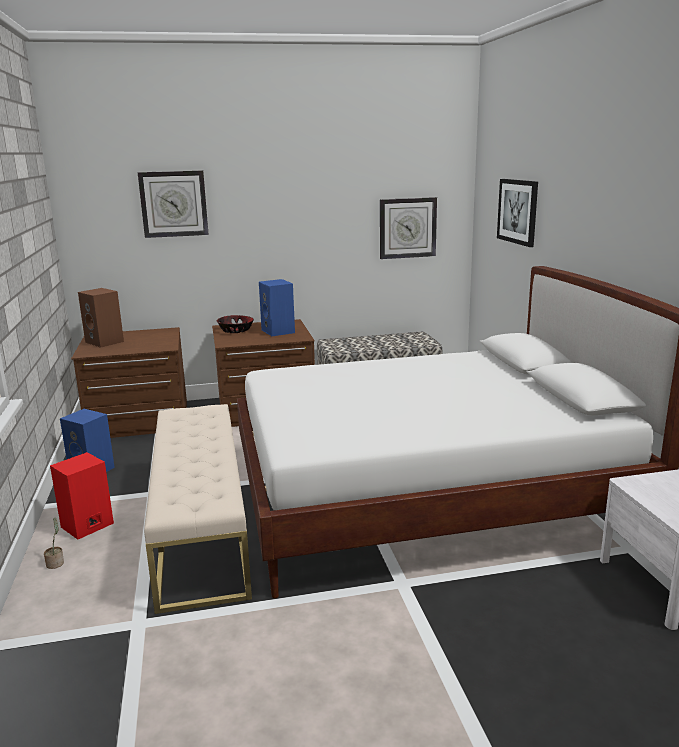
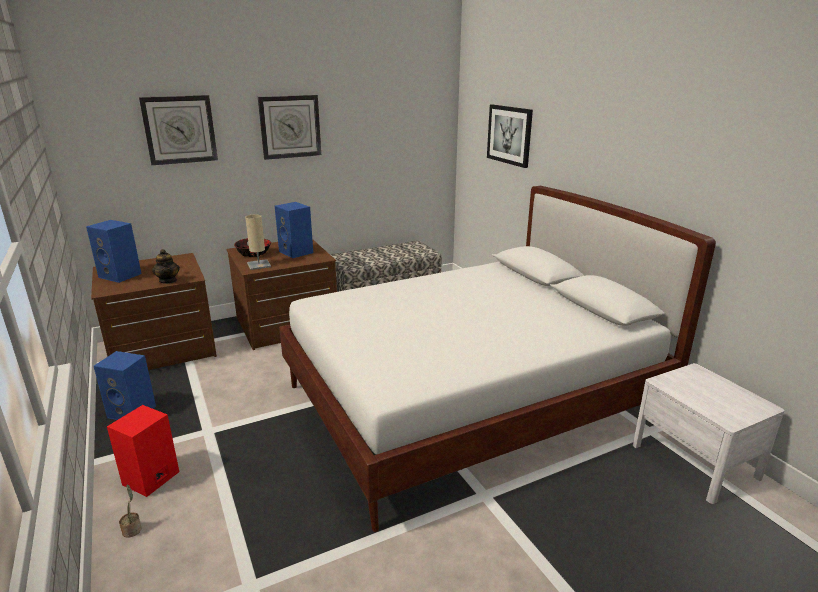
camera: 15 degrees left, 5 degrees up
(105, 342) = (121, 275): brown speaker -> blue speaker
(144, 348) = (168, 281): none -> teapot
(201, 526) = (273, 462): beige bench -> none
(235, 340) = (259, 265): none -> beige table lamp
(407, 228) = (402, 148): wall clock -> wall clock (290, 127)

